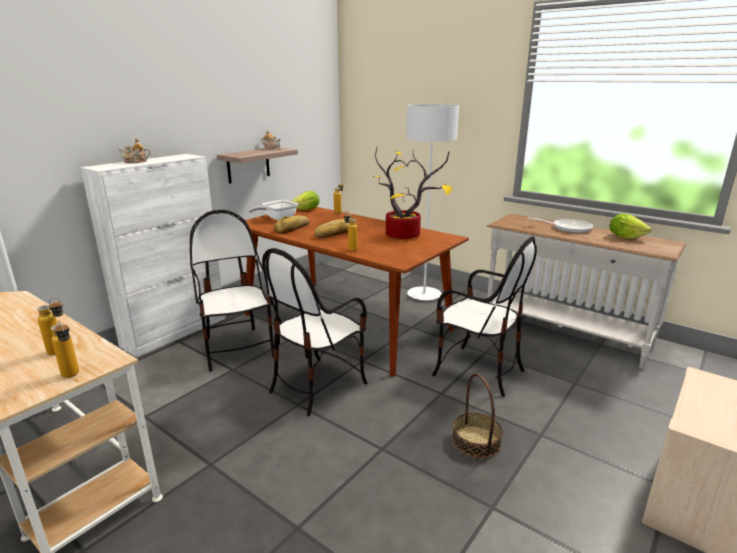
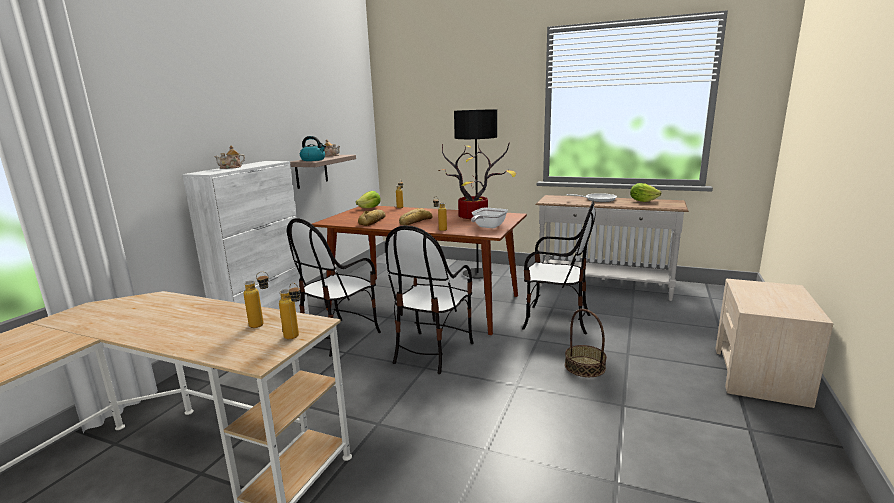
camera: 15 degrees left, 5 degrees down
(237, 349) = (339, 336): chair -> chair turned 105 degrees counterclockwise
(244, 154) = (313, 160): none -> kettle
(277, 219) = (350, 216): frying pan -> frying pan (487, 227)
(424, 295) = (477, 274): white floor lamp -> black floor lamp

